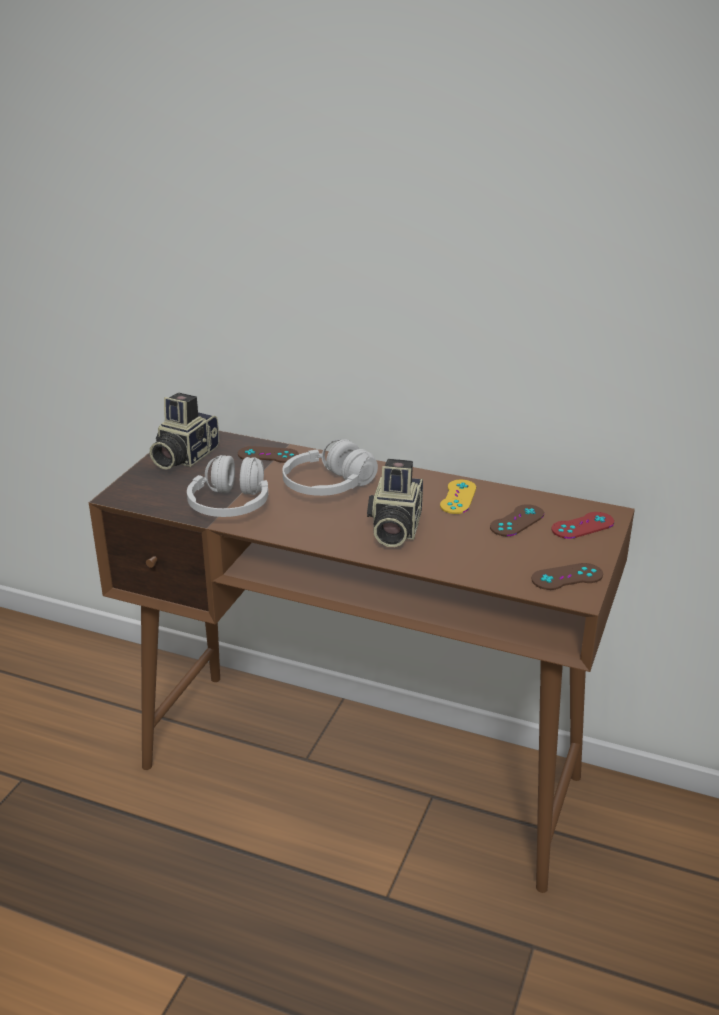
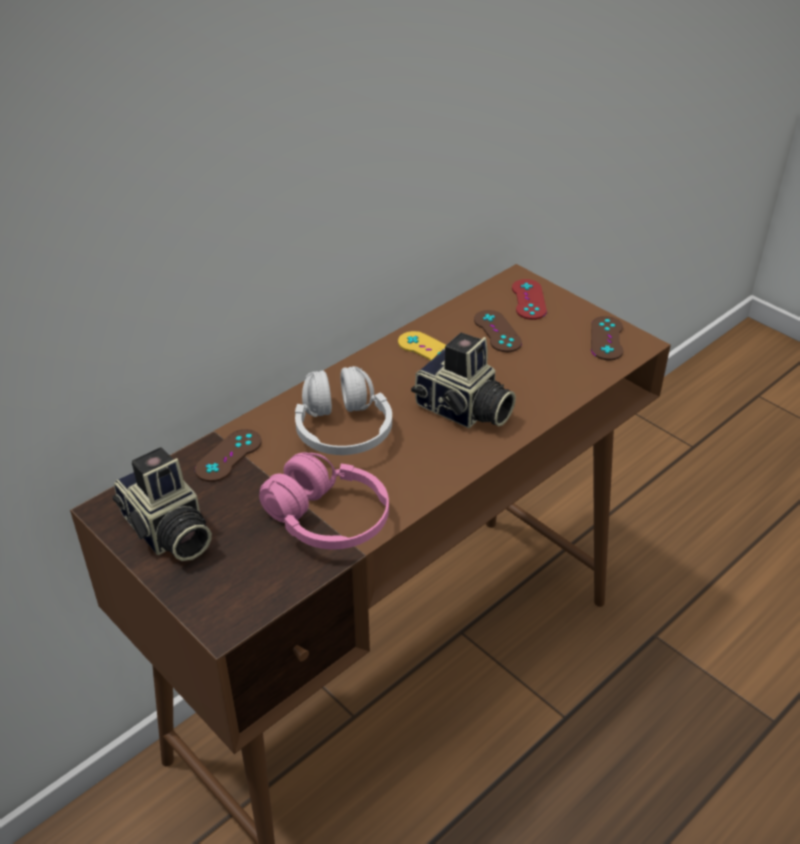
camera: 65 degrees left, 10 degrees up
(231, 505) = (327, 519): white headphones -> pink headphones

